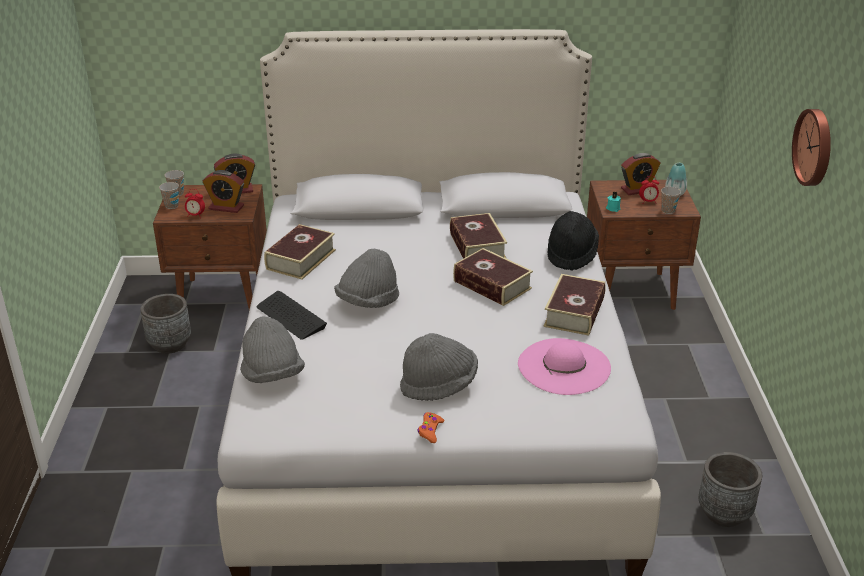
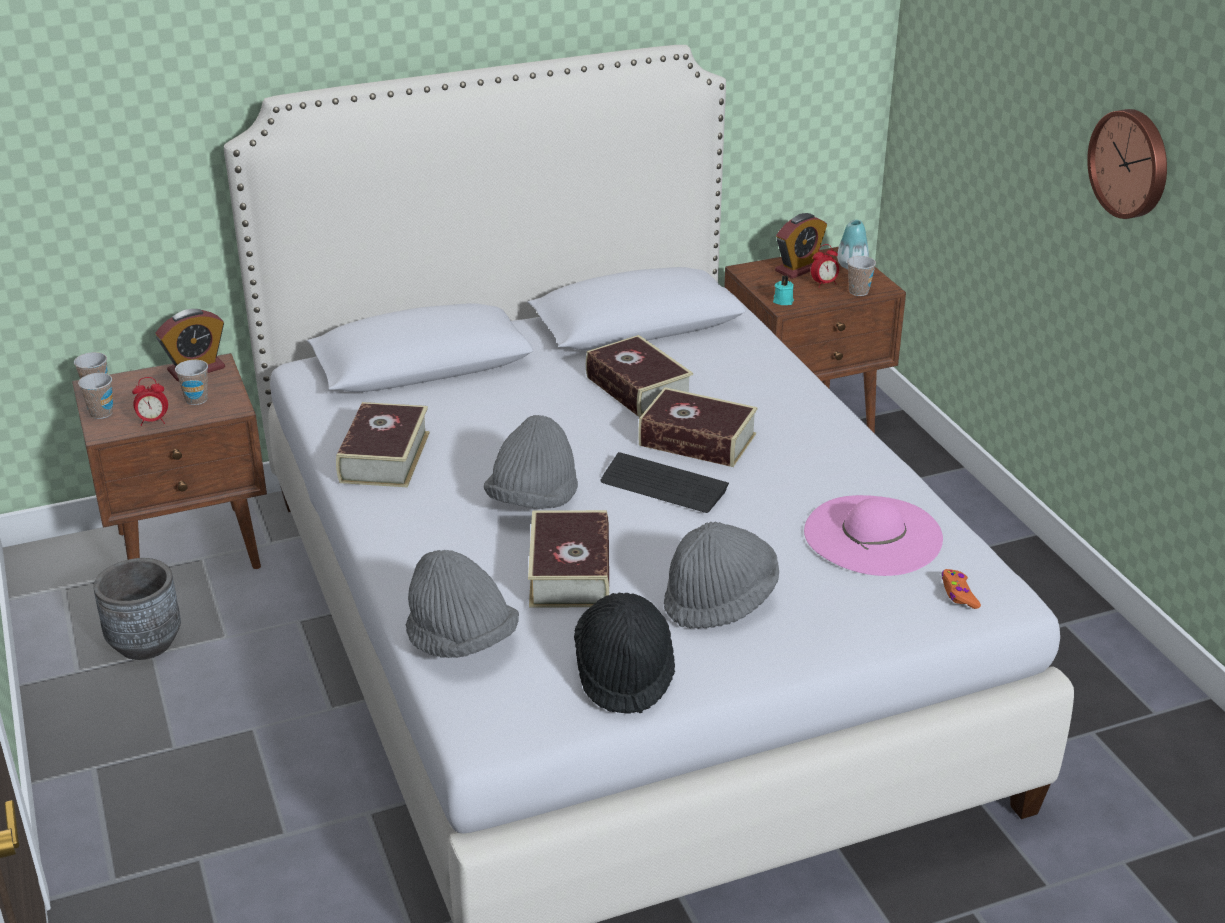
camera: 20 degrees left, 0 degrees up
(226, 207) = (196, 399): alarm clock -> cup
(291, 317) = (429, 547): keyboard -> keyboard (663, 485)
(430, 431) = (751, 669): orange game controller -> orange game controller (958, 594)
(571, 254) = (778, 376): black hat -> black hat (624, 673)
(574, 312) = (837, 457): book -> book (570, 572)
(724, 513) = (1092, 698): grey planter -> none

